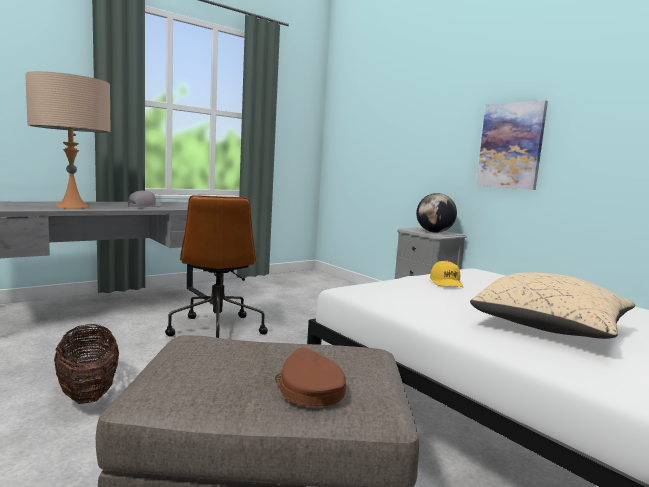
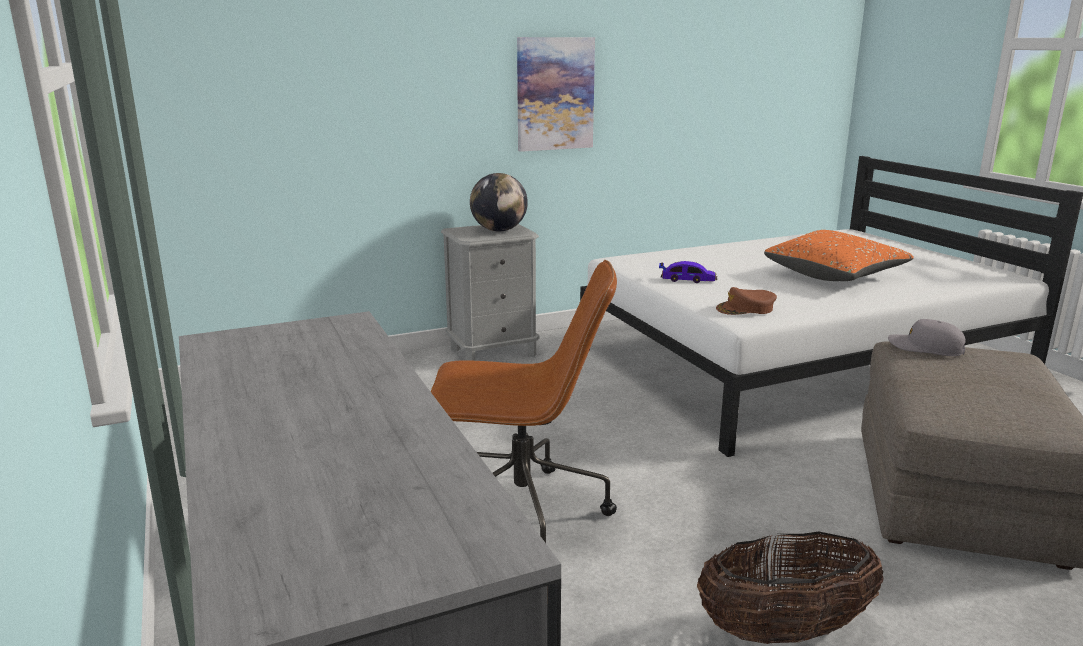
camera: 75 degrees left, 10 degrees up
(72, 207) = (379, 451): beige table lamp -> none
(145, 206) = (337, 376): grey cap -> grey cap (925, 348)
(308, 388) = (1007, 370): brown cap -> brown cap (746, 309)
(446, 282) = (687, 280): yellow cap -> toy car
(550, 328) = (835, 275): beige pillow -> orange pillow

